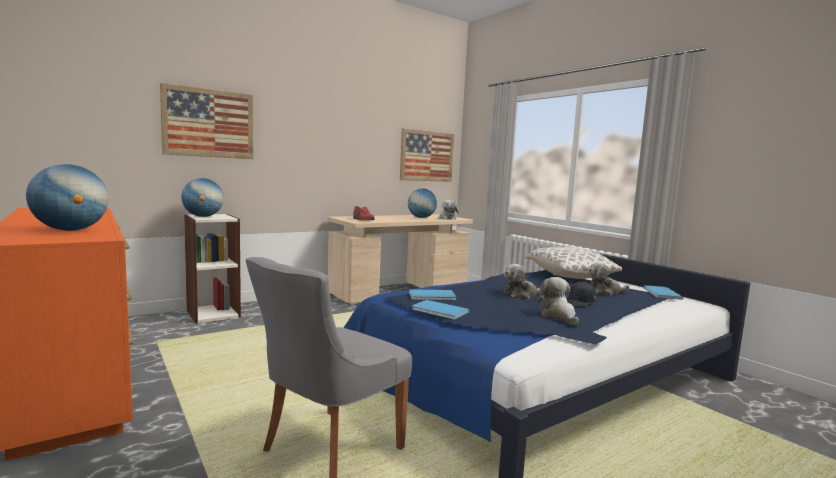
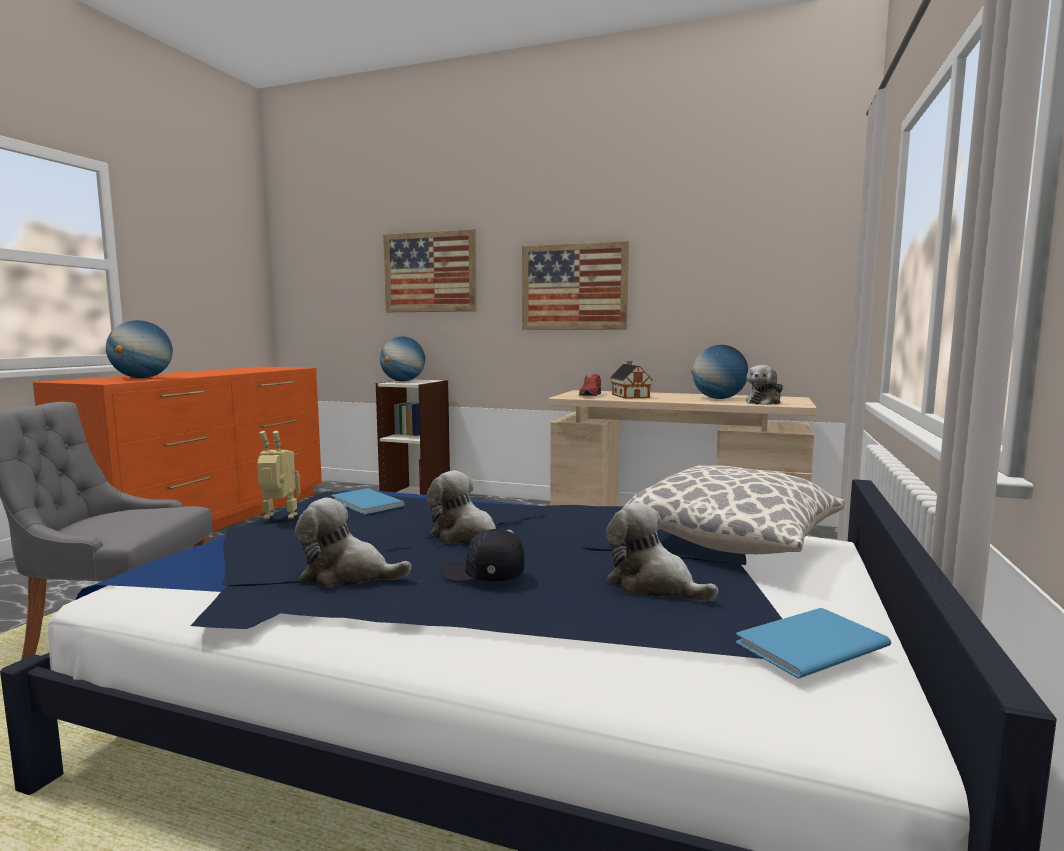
camera: 55 degrees right, 0 degrees up
(380, 218) = (630, 396): none -> toy house
(427, 156) = (773, 285): picture -> picture (574, 287)
(440, 311) = (278, 517): blue book -> toy robot
(558, 316) = (347, 575): plush toy -> plush toy turned 120 degrees counterclockwise

